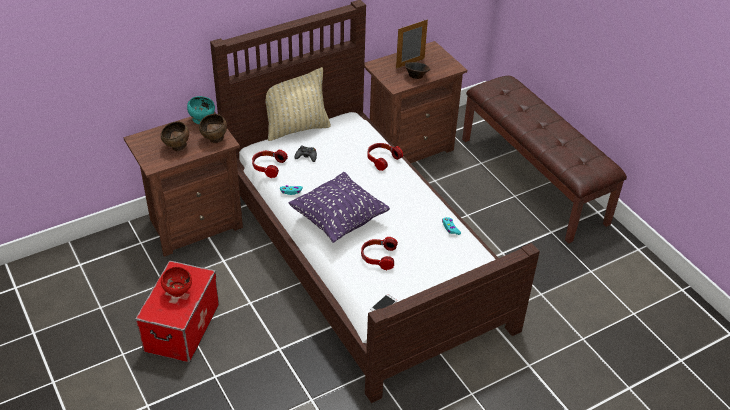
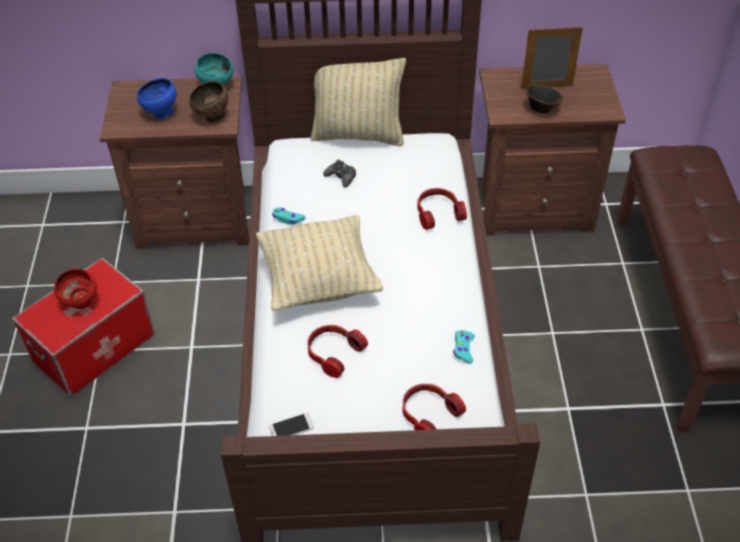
camera: 30 degrees right, 5 degrees up
(177, 148) = (161, 114): brown bowl -> blue bowl
(268, 167) = (283, 175): headphones -> headphones (428, 414)
(338, 220) = (319, 281): purple pillow -> beige pillow

